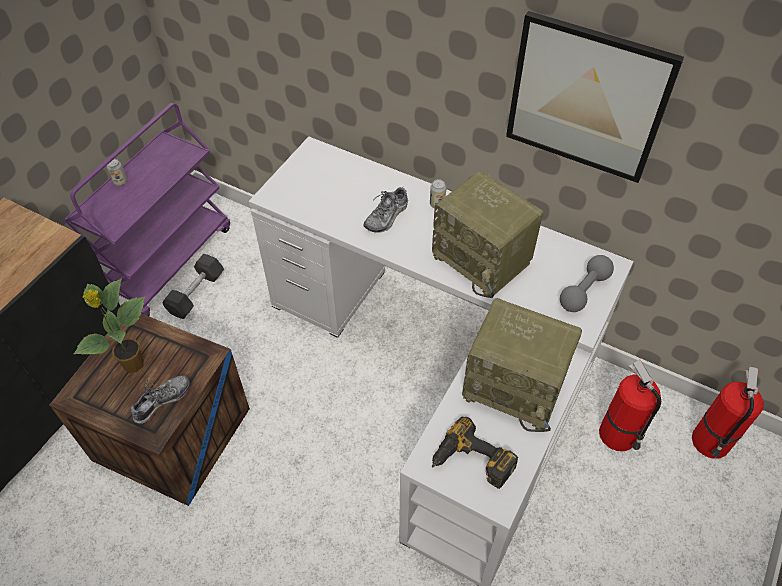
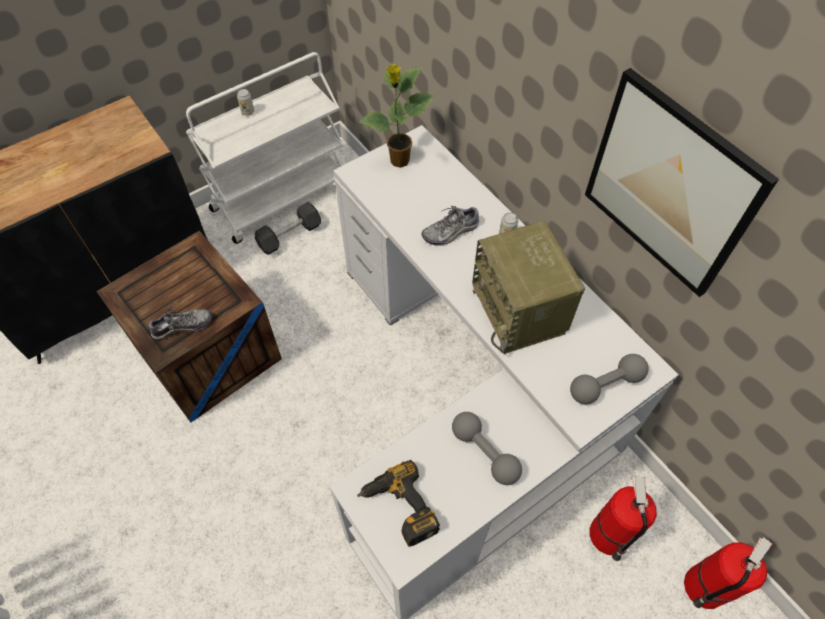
camera: 25 degrees right, 5 degrees up
(133, 365) = (177, 284): potted plant -> potted plant (399, 161)
(168, 260) = (281, 196): purple cart -> white cart
(516, 386) = (485, 453): radio -> grey dumbbell

